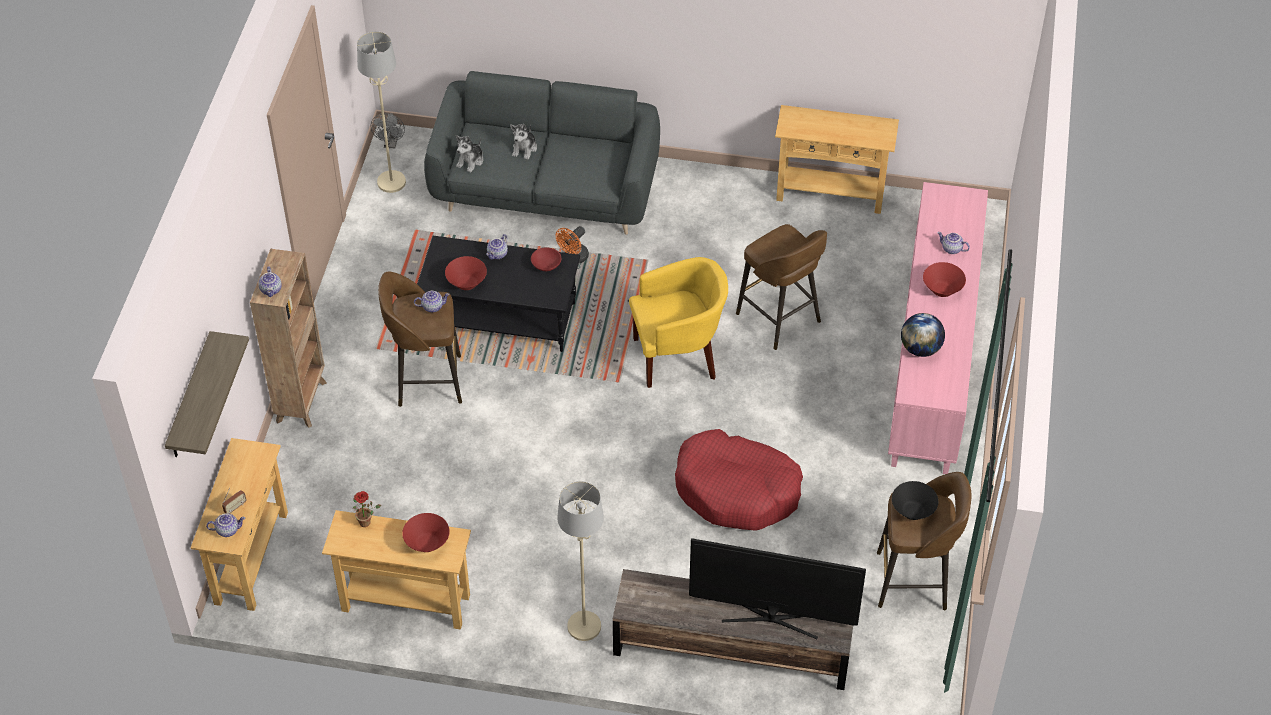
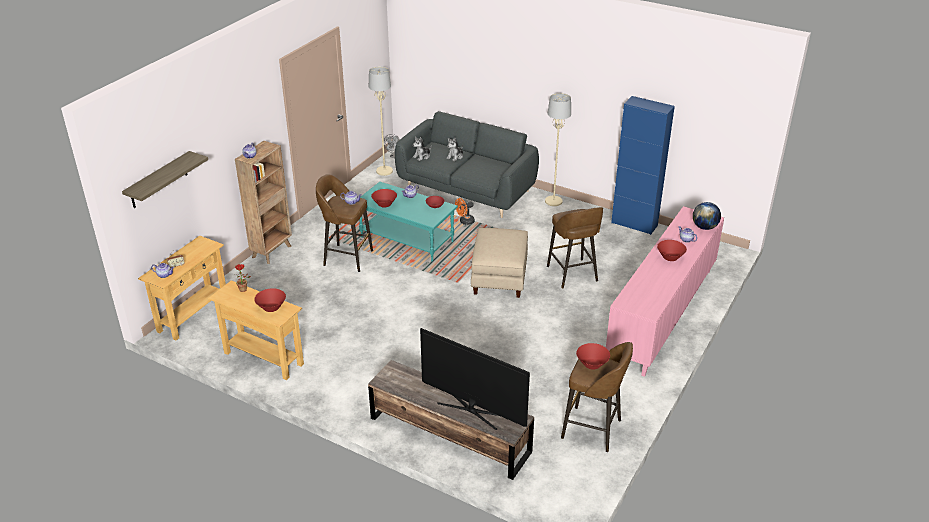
camera: 20 degrees right, 15 degrees down
(502, 317) = (407, 239): black coffee table -> turquoise coffee table
(584, 626) = (362, 398): beige floor lamp -> beige floor lamp (553, 201)
(678, 356) = (500, 278): yellow armchair -> beige ottoman
(736, 490) = (499, 351): red dog bed -> none
(830, 194) = (634, 224): beige console table -> blue cabinet
(913, 511) = (592, 364): black bowl -> red bowl
(920, 348) = (641, 283): globe -> globe (704, 227)

